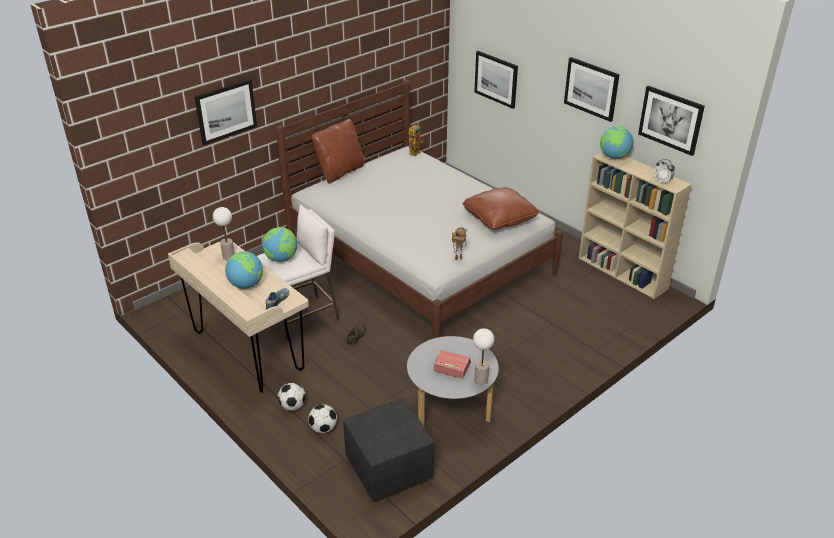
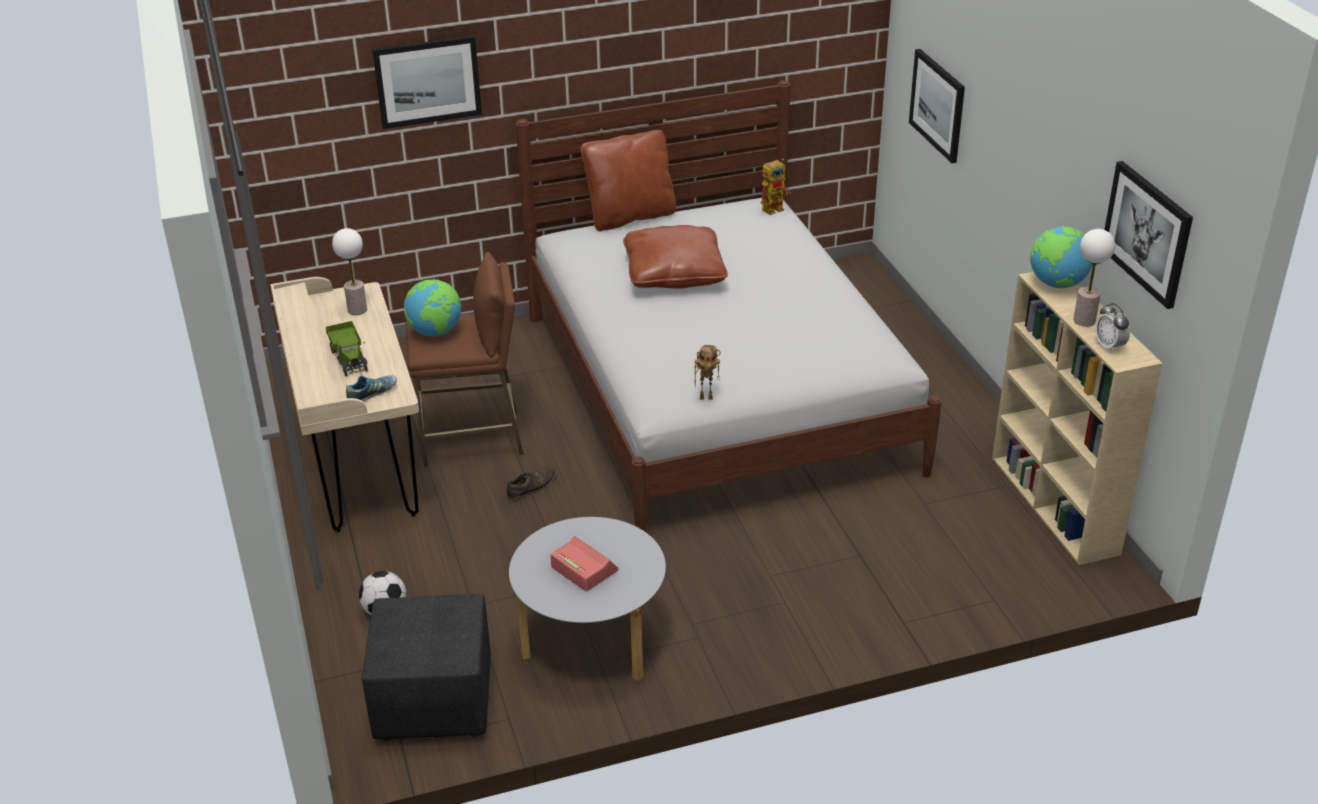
camera: 25 degrees right, 0 degrees up
(246, 285) = (349, 357): globe -> toy truck
(293, 406) = (366, 565): football -> none
(303, 318) = (472, 437): white stool -> brown stool
(481, 380) = (614, 602): table lamp -> table lamp (1084, 320)
(499, 218) = (826, 348): brown pillow -> brown pillow (674, 274)
(591, 88) = (1051, 150): picture -> none

